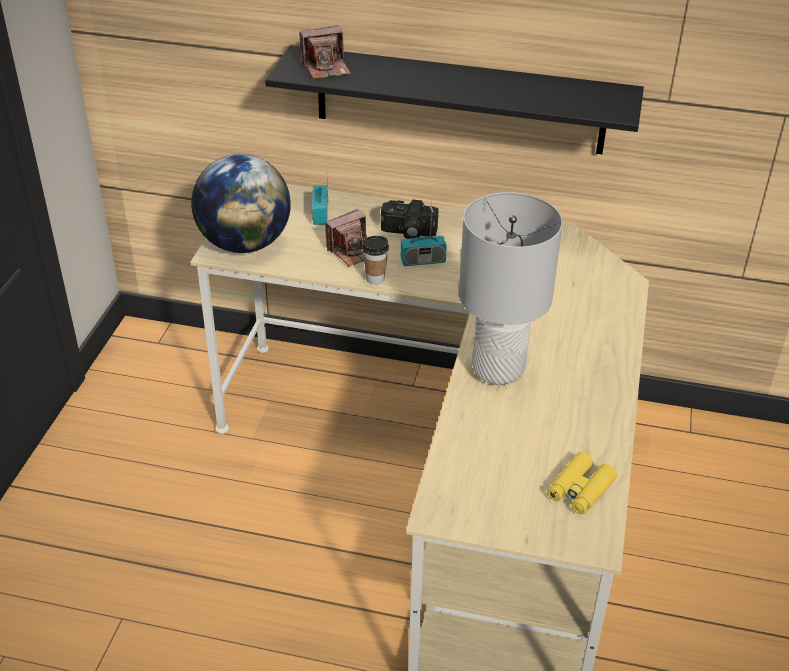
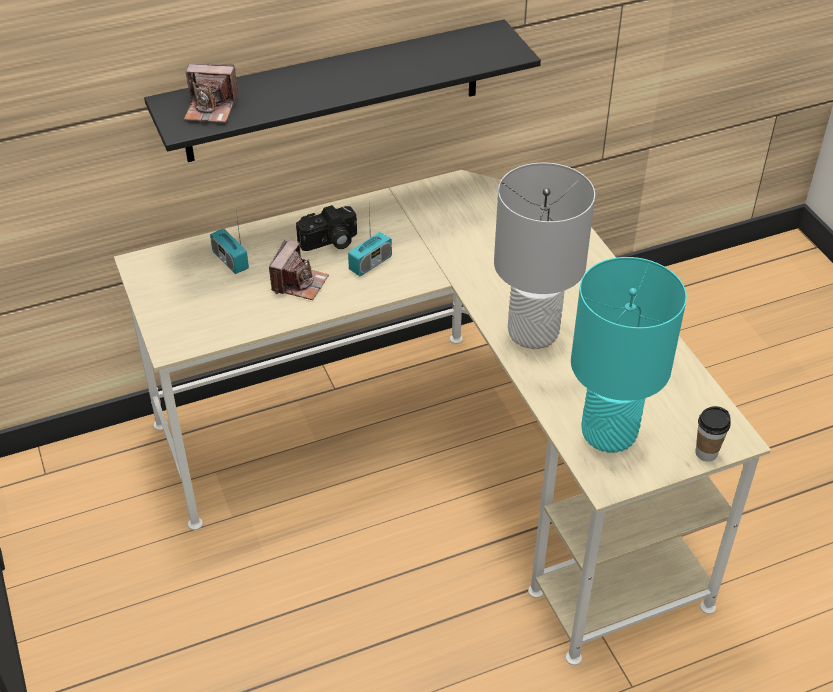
camera: 35 degrees left, 5 degrees up
(244, 244) = (189, 324): globe -> none
(326, 68) = (211, 108): camera -> camera turned 60 degrees clockwise
(375, 279) = (347, 301): cup -> cup (706, 453)
(477, 481) = (608, 438): none -> turquoise table lamp
(580, 489) = (685, 401): yellow binoculars -> none

